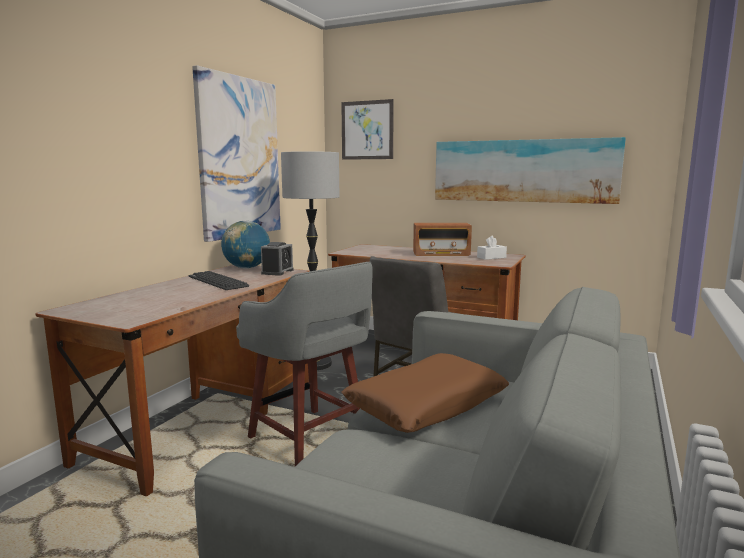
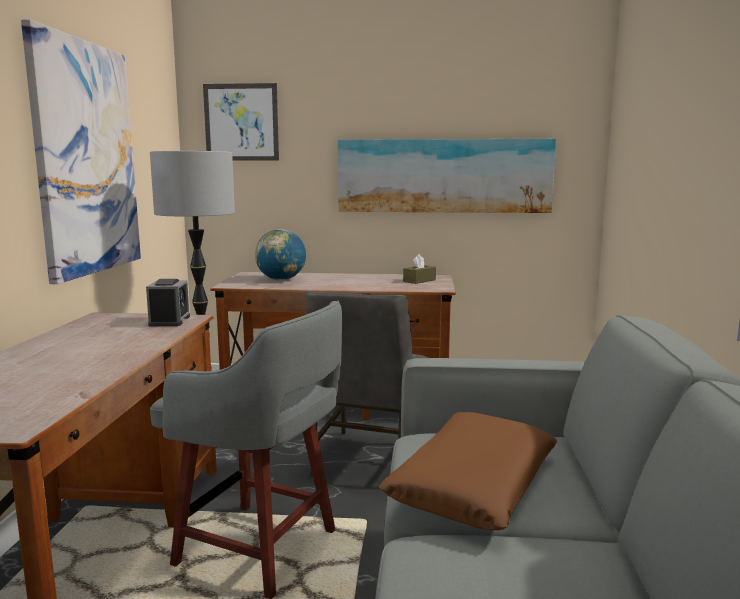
camera: 20 degrees left, 0 degrees up
(217, 281) = (93, 344): keyboard -> none
(247, 268) = (116, 318): globe -> globe (281, 280)
(441, 254) = (356, 280): radio -> none
(491, 257) = (419, 281): white tissue box -> brown tissue box

